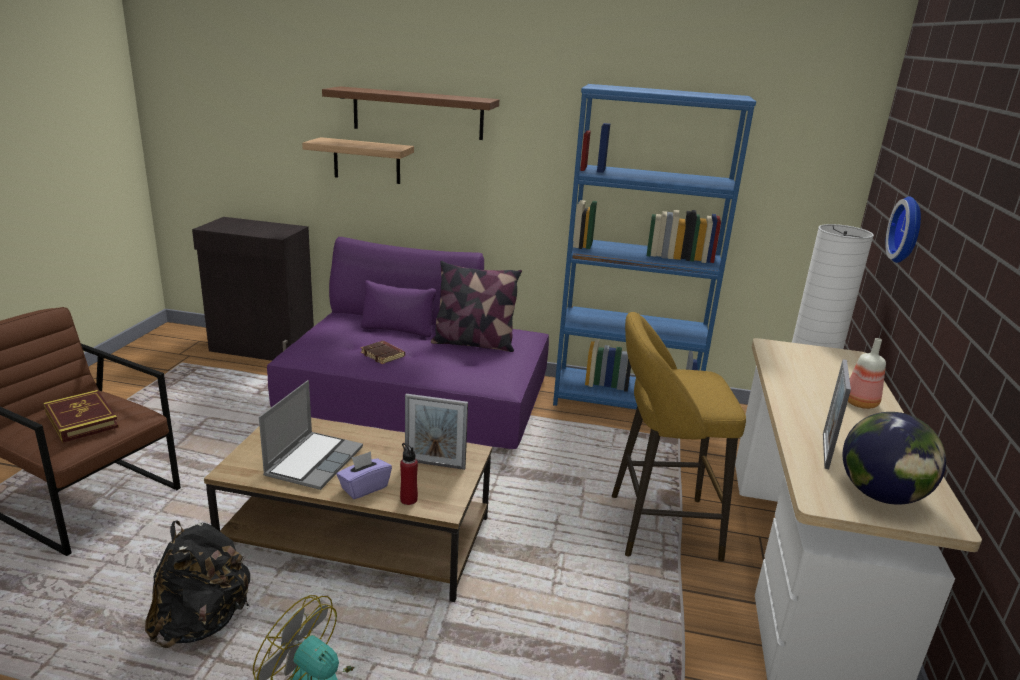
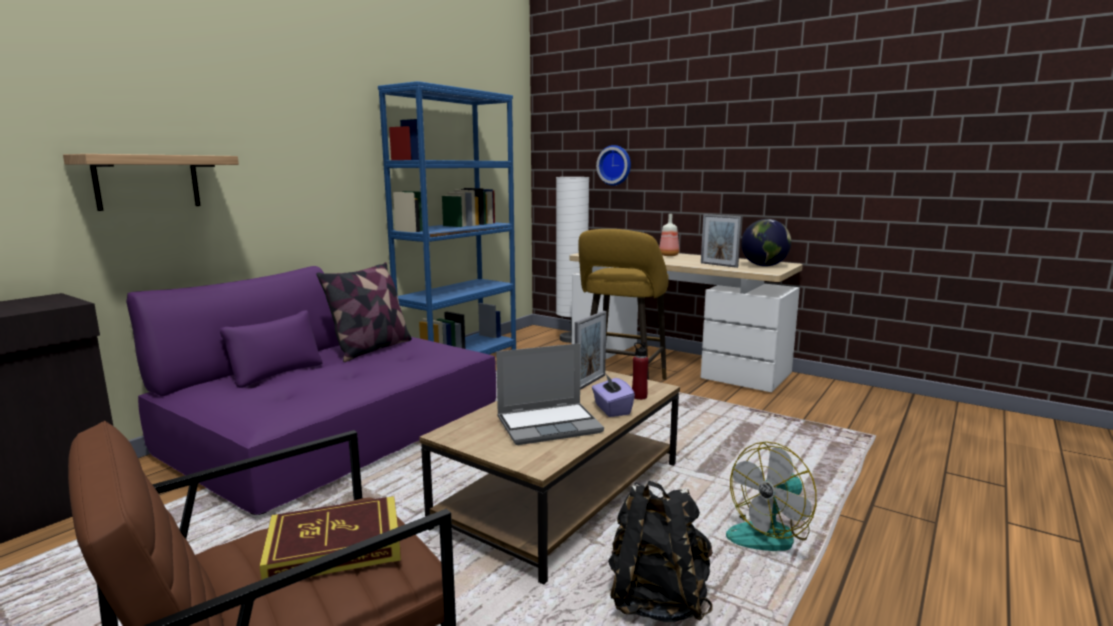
camera: 65 degrees left, 10 degrees down
(314, 461) = (549, 425): laptop -> laptop turned 120 degrees clockwise
(383, 355) = (342, 382): brown book -> none
(417, 113) = (211, 116): brown shelf -> none

